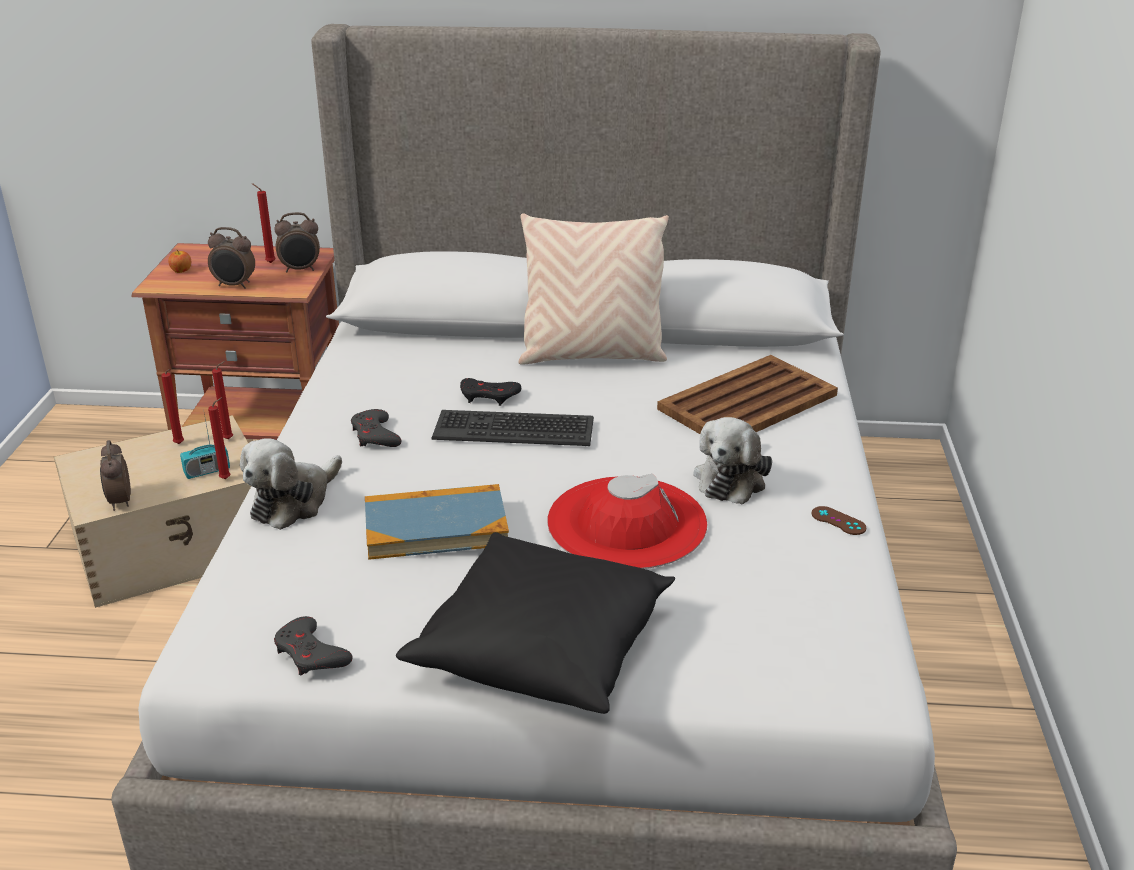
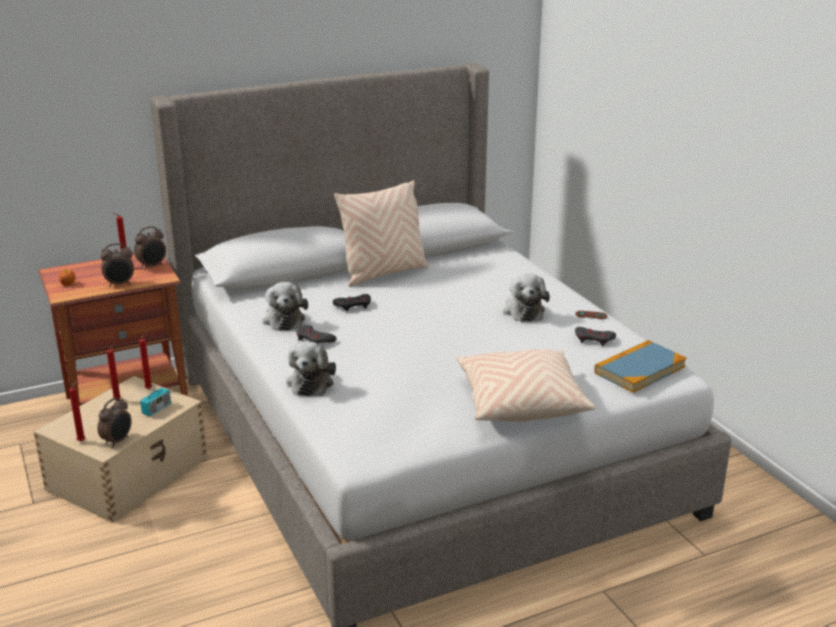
camera: 30 degrees left, 5 degrees down
(119, 502) = (118, 441): alarm clock -> alarm clock turned 105 degrees counterclockwise
(227, 479) = (176, 409): red candle -> red candle (82, 440)
(311, 654) = (415, 438): grey game controller -> grey game controller (594, 339)
(376, 391) = (284, 319): none -> plush toy
(436, 527) = (409, 369): book -> book (639, 369)
(514, 429) = (388, 317): keyboard -> none
(542, 647) = (520, 402): black pillow -> beige pillow
(626, 523) = (497, 342): red hat -> none
(746, 402) = (491, 276): brown tray -> none

